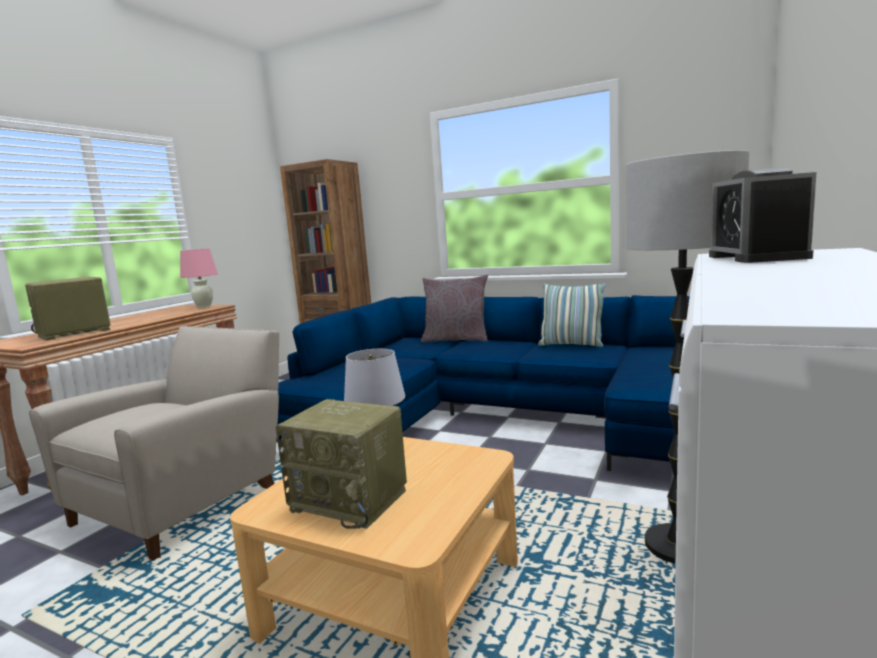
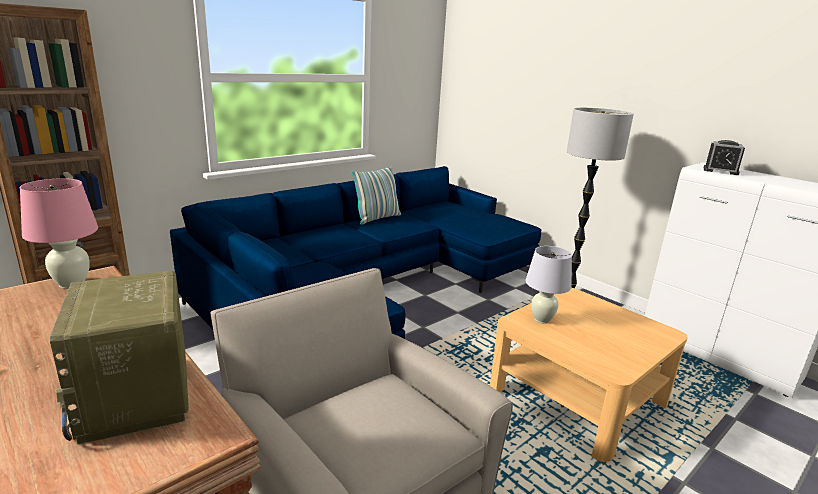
camera: 70 degrees left, 10 degrees up
(351, 500) = (613, 340): radio -> none
(456, 340) = (281, 238): grey pillow -> none

